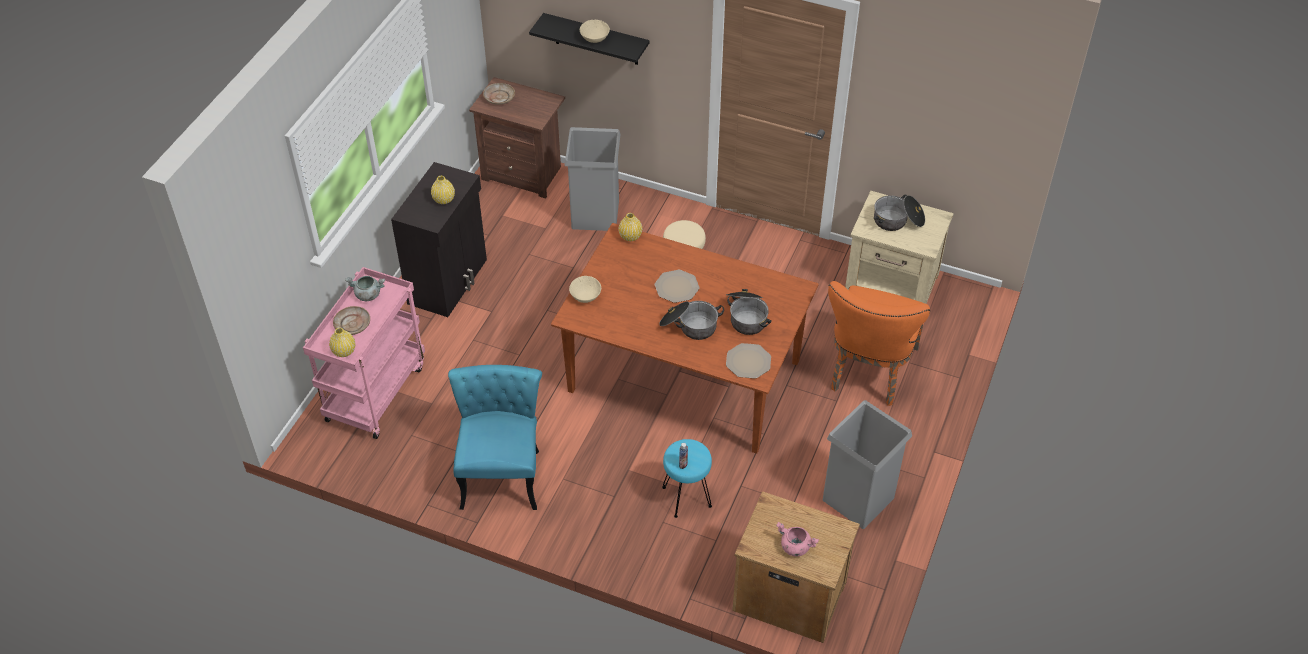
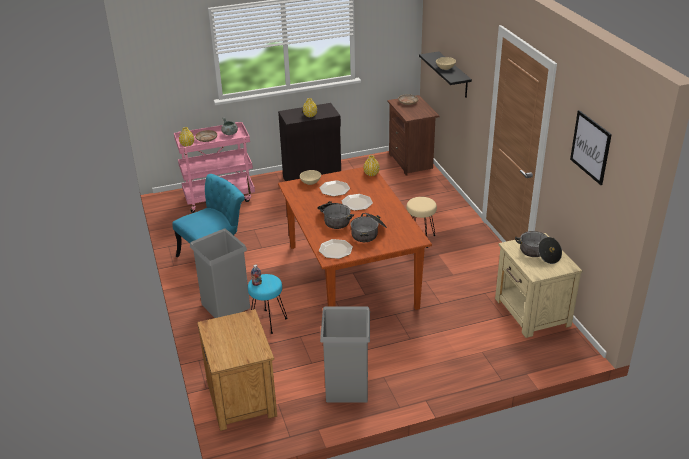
camera: 50 degrees right, 15 degrees down
(595, 214) = (418, 193): grey trash can -> grey trash can (225, 305)
(626, 286) = (334, 189): none -> plate
(795, 547) = (226, 341): pink cooking pot -> none
(869, 372) = (450, 340): orange chair -> none
(947, 83) = (590, 147): none -> picture

